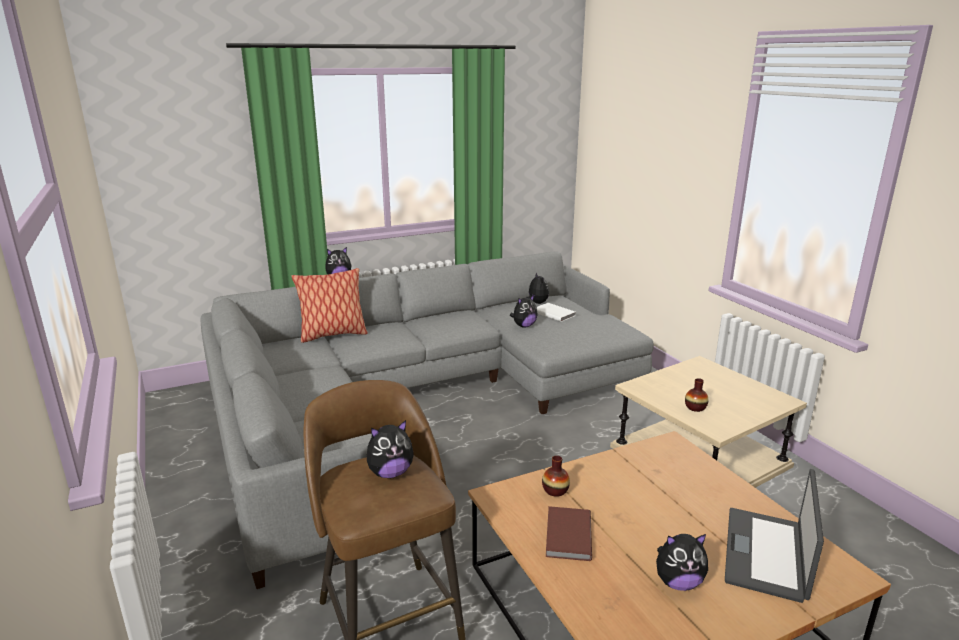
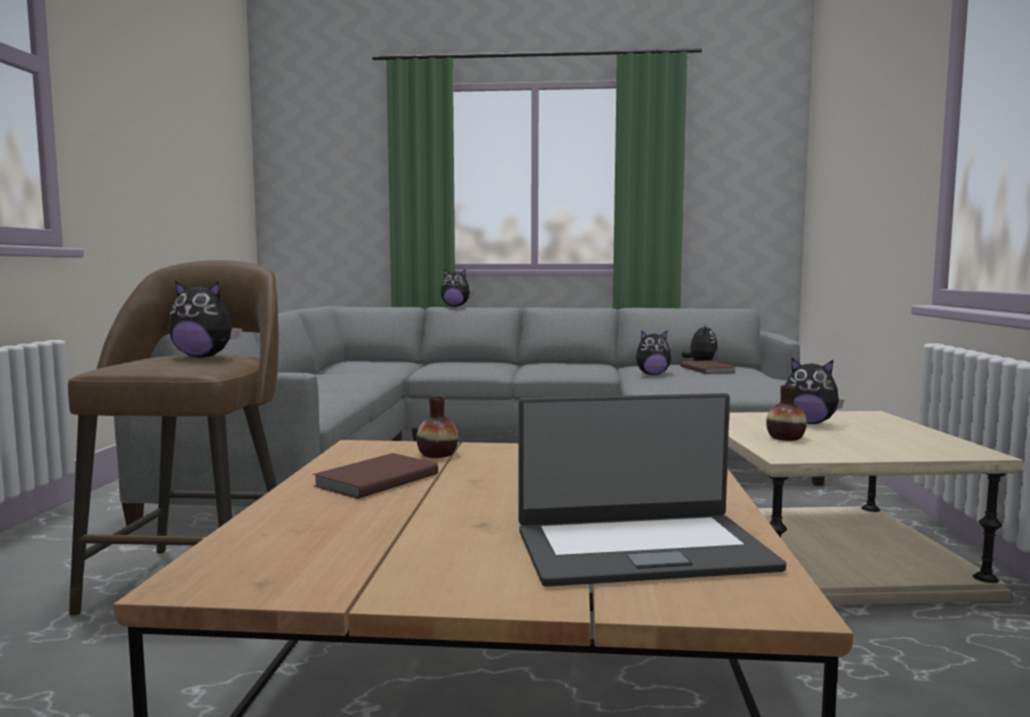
camera: 30 degrees right, 15 degrees down
(333, 335) = (426, 362): pillow -> none
(554, 313) = (708, 369): white book -> brown book
(678, 582) = (434, 536): plush toy -> plush toy (809, 423)
(767, 554) = (641, 549): laptop -> laptop turned 150 degrees counterclockwise

